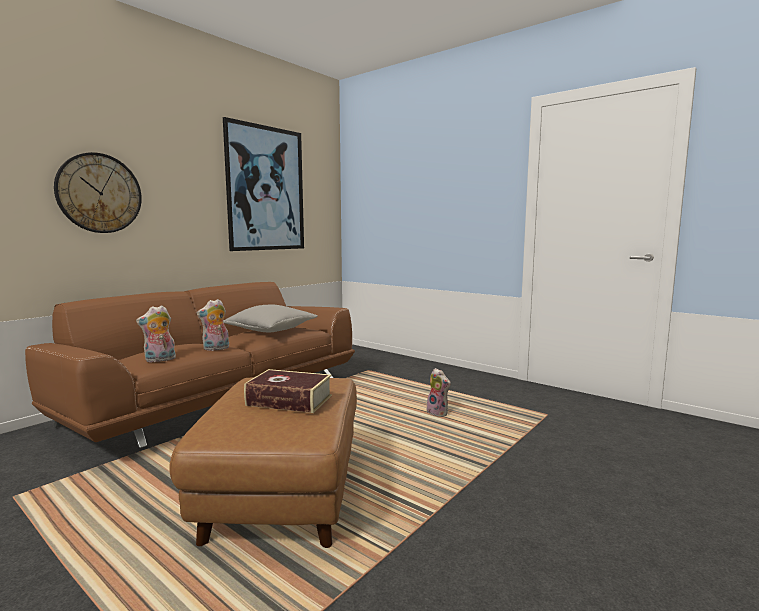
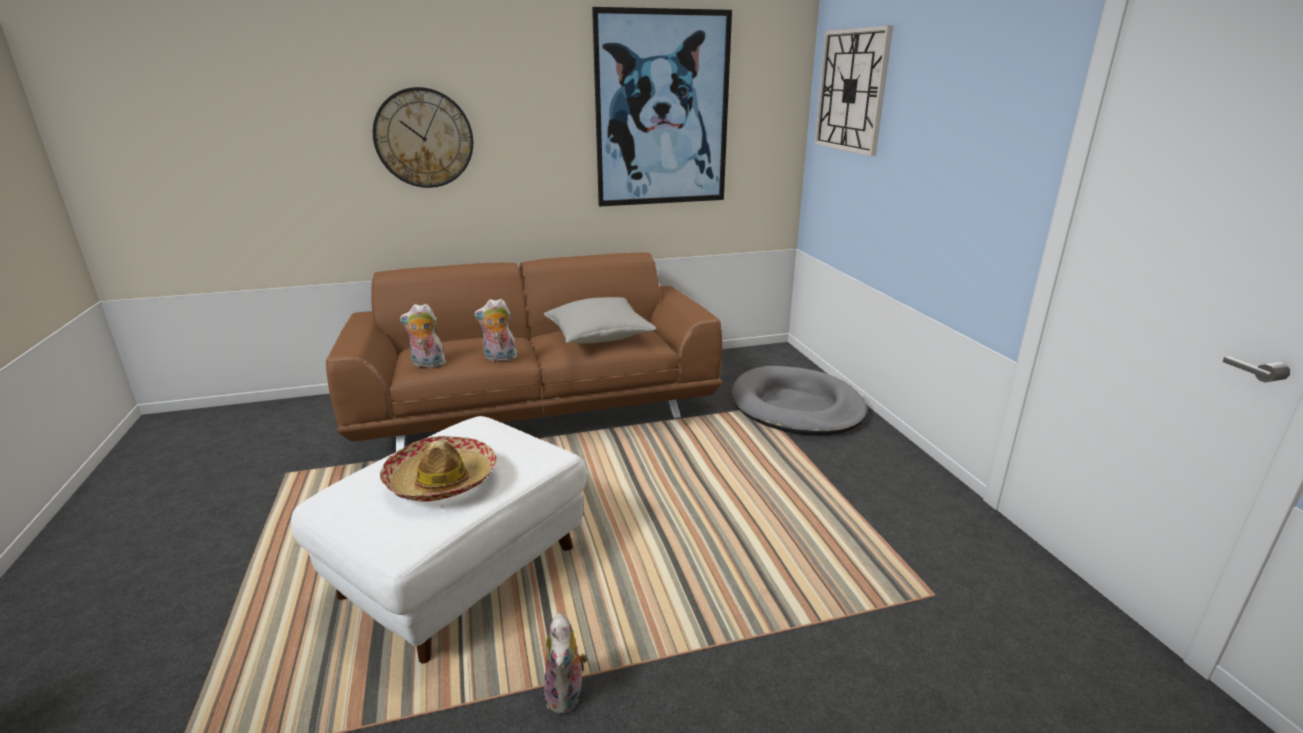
camera: 35 degrees right, 15 degrees up
(283, 494) = (460, 571): brown ottoman -> white ottoman
(289, 400) = (442, 480): book -> hat
(376, 181) = (851, 91): none -> wall clock
(386, 366) = (796, 407): none -> grey dog bed
(438, 413) = (764, 523): plush toy -> plush toy (567, 695)

